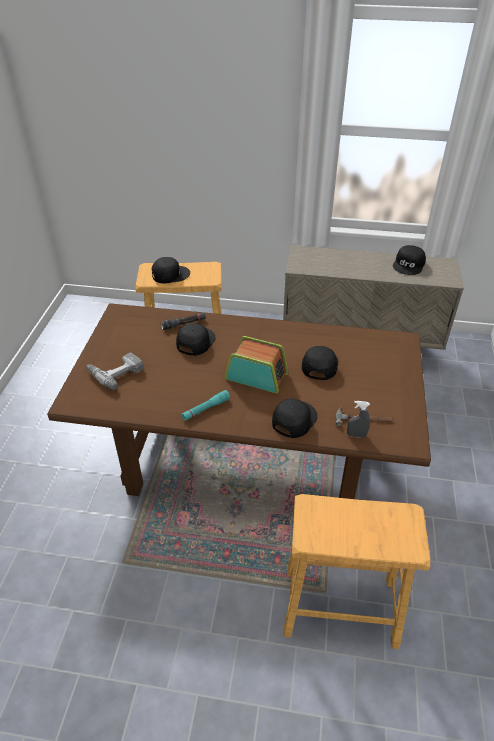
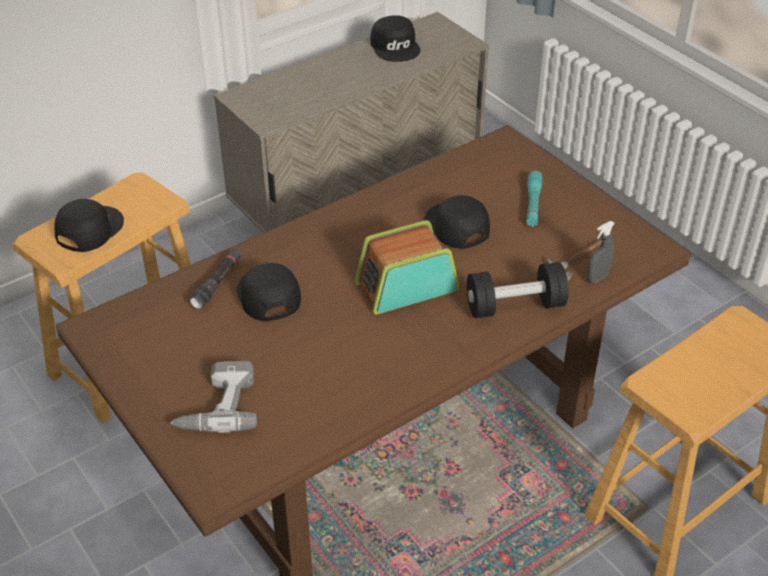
camera: 45 degrees left, 0 degrees up
(205, 409) = (404, 365): turquoise flashlight -> turquoise flashlight (533, 204)
(293, 419) = (515, 306): black cap -> black dumbbell

